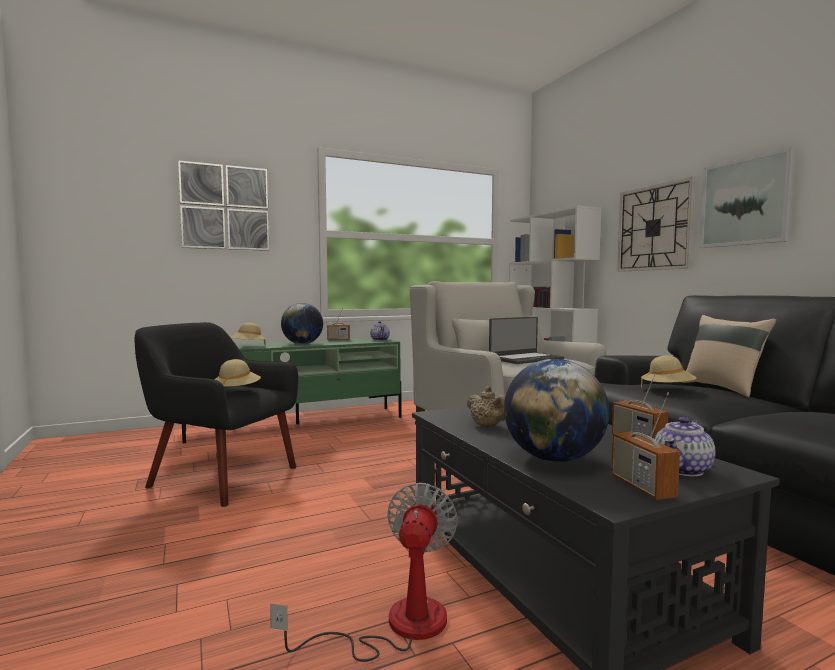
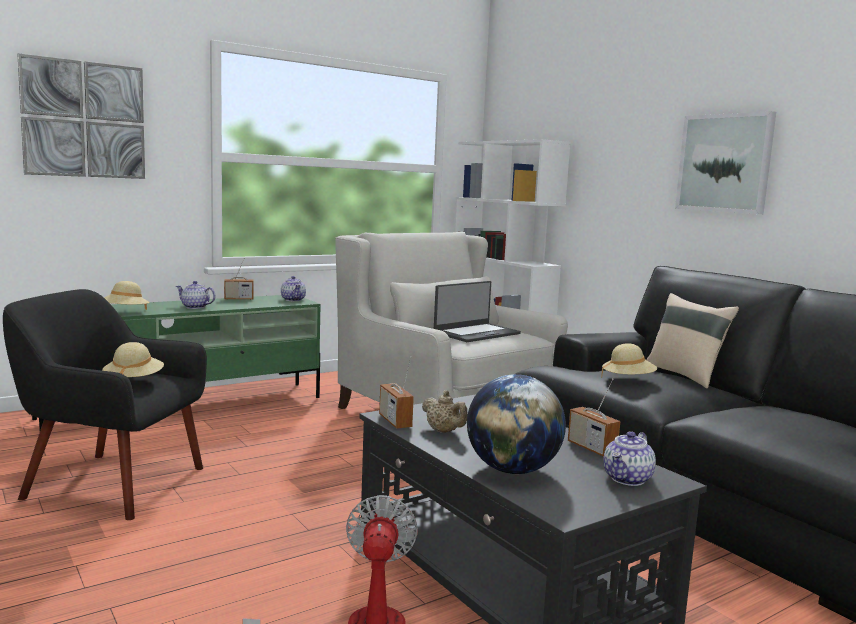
camera: 10 degrees left, 5 degrees up
(302, 344) = (195, 307): globe -> teapot
(642, 487) = (590, 498): radio -> radio (395, 421)
(654, 228) = (628, 176): wall clock -> none

